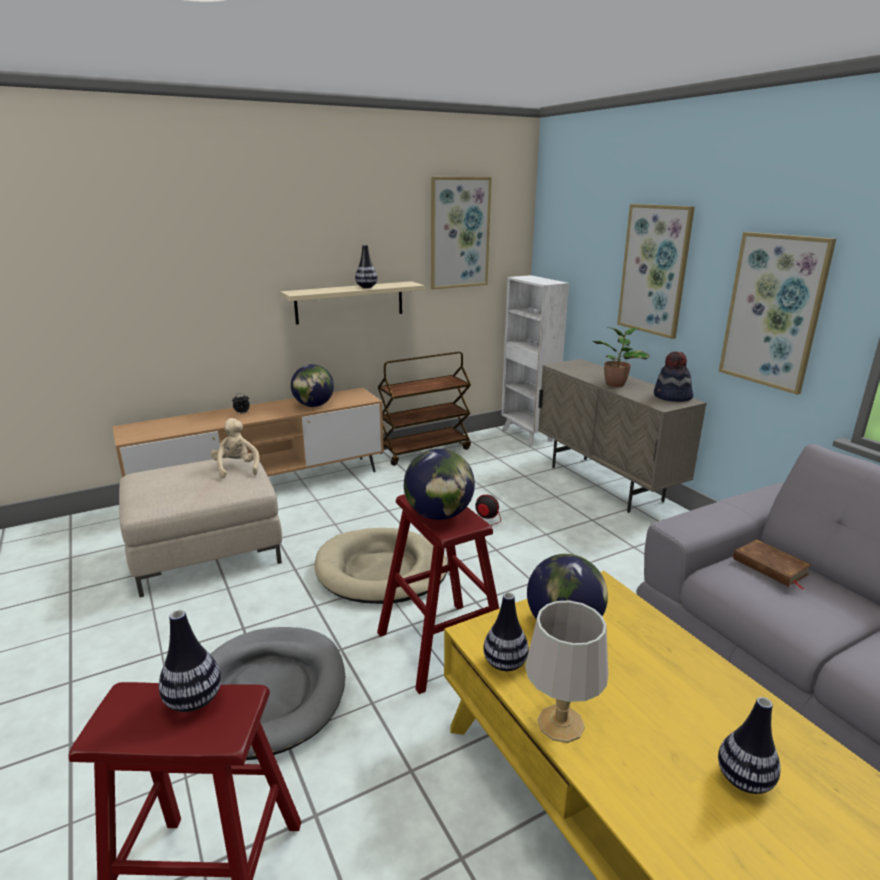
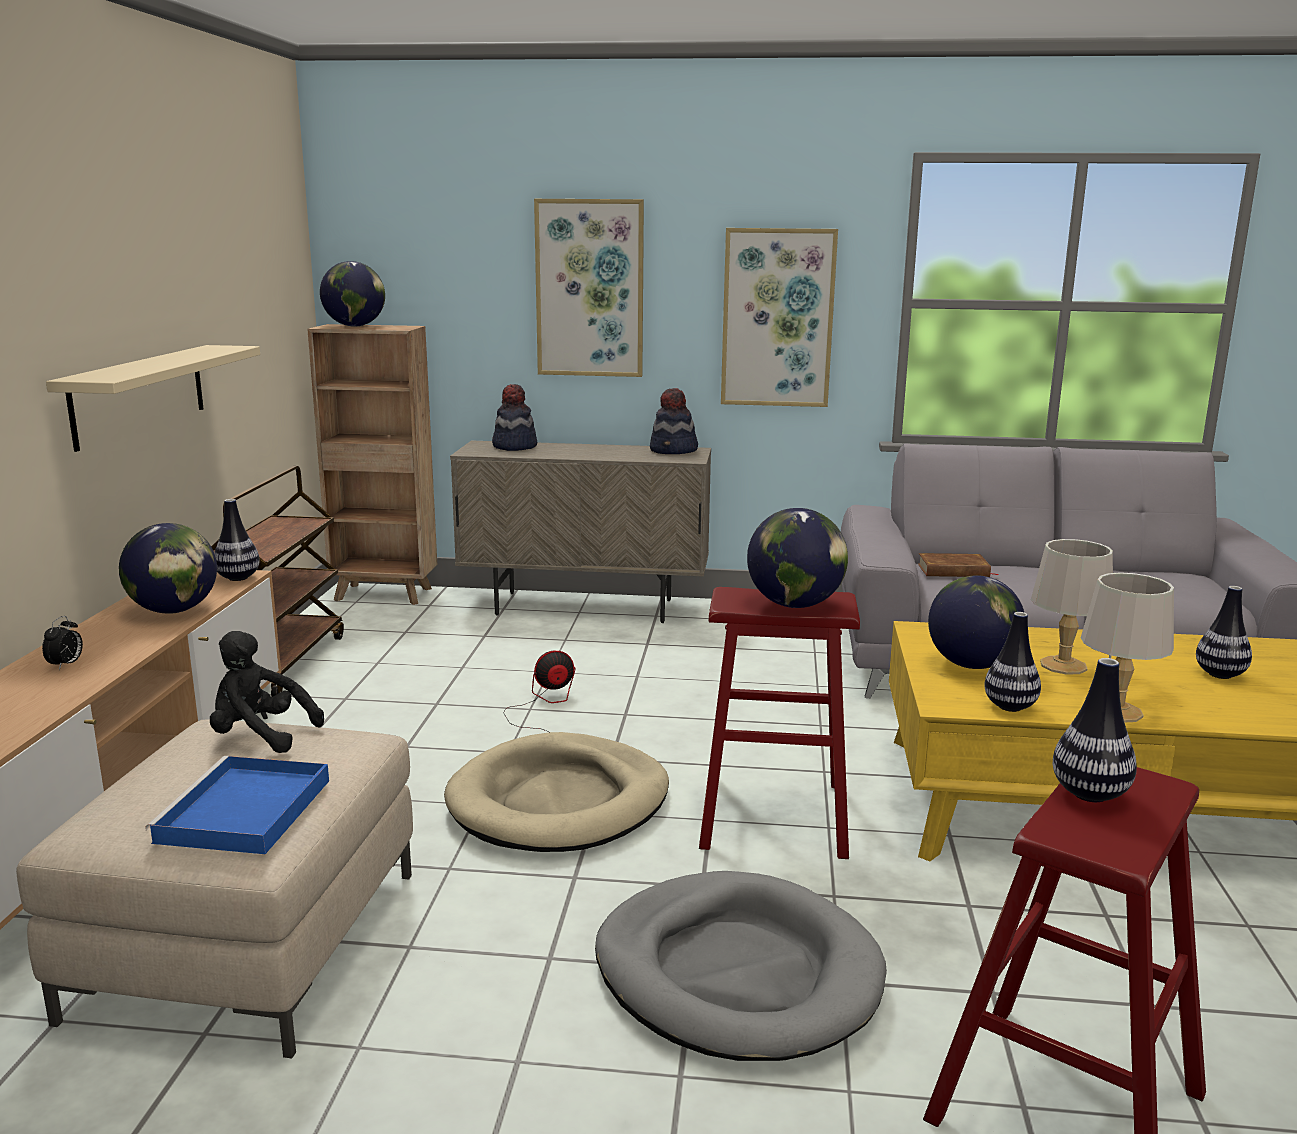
camera: 55 degrees left, 5 degrees down
(166, 492) = (244, 812): none -> blue tray
(237, 468) = (260, 736): beige plush toy -> black plush toy
(366, 287) = (185, 358): vase -> vase (238, 578)
(459, 233) = (245, 253): picture -> none
(527, 436) = (385, 594): white bookcase -> brown bookcase
(533, 278) = (354, 326): none -> globe
(589, 368) = (514, 446): none -> hat
(616, 383) = (589, 453): potted plant -> none
(625, 671) = (1062, 666): none -> grey table lamp

